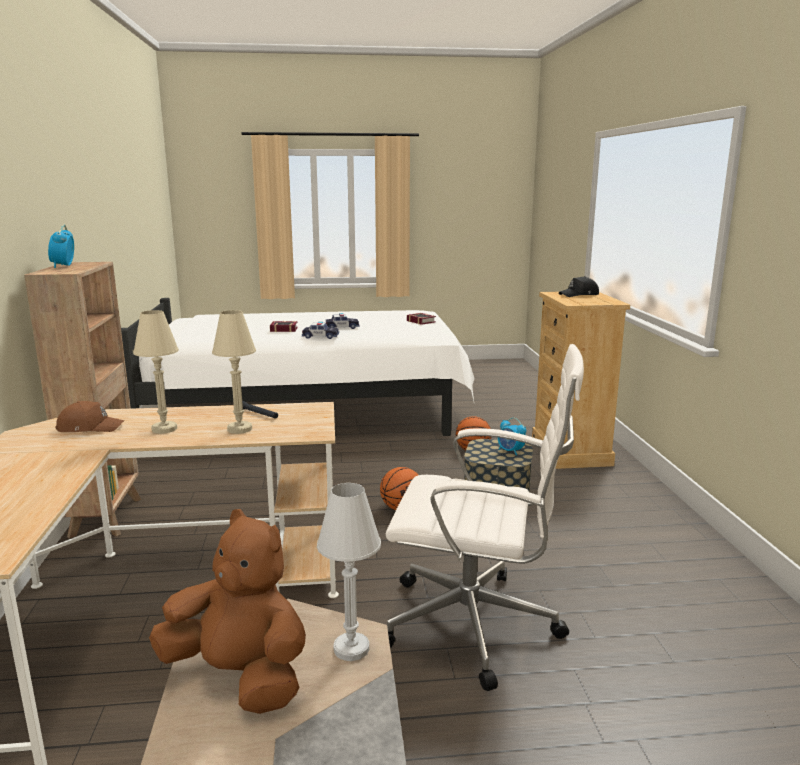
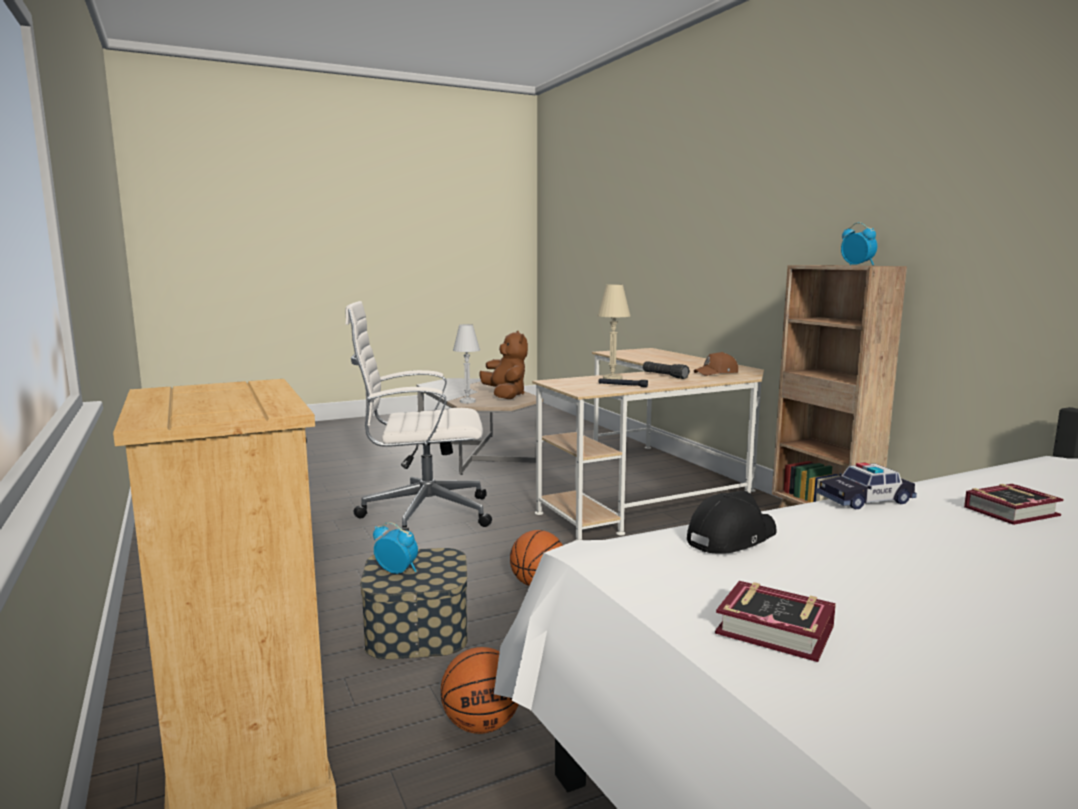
camera: 160 degrees right, 5 degrees down
(164, 429) = (664, 376): beige table lamp -> black flashlight
(240, 676) = (505, 395): brown plush toy -> brown plush toy turned 120 degrees counterclockwise
(342, 327) = (915, 542): toy car -> none
(579, 295) = (208, 407): black cap -> black cap (730, 538)

